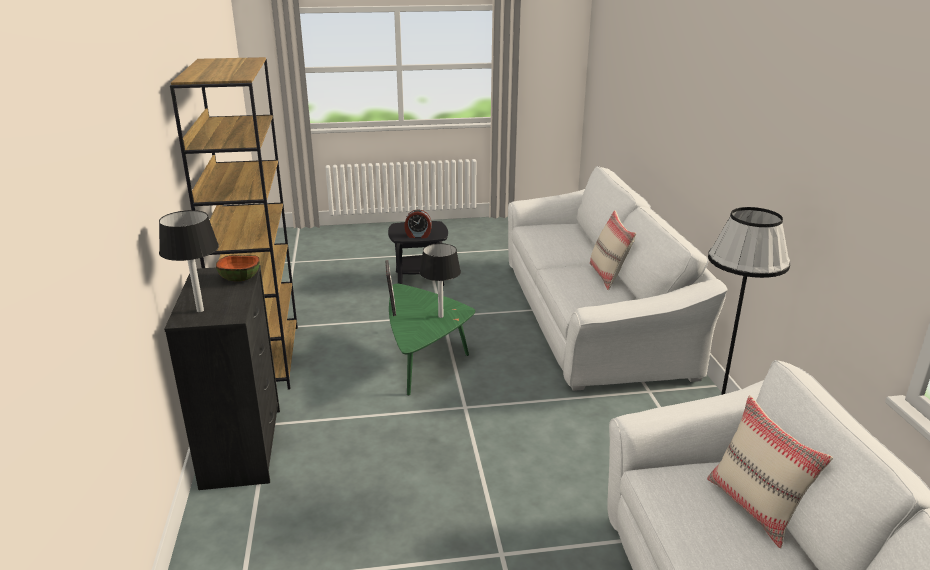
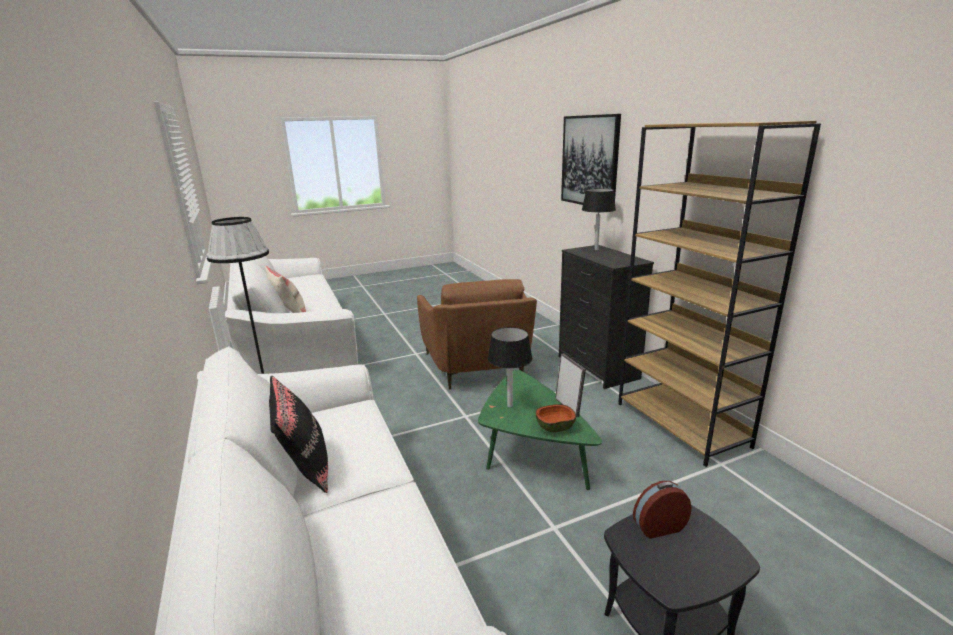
camera: 165 degrees right, 5 degrees down
(109, 211) = (589, 161): none -> picture
(240, 278) = (608, 261): bowl -> bowl (555, 428)
(407, 486) = (479, 367): none -> brown armchair
(608, 276) = (305, 468): beige pillow -> black pillow

